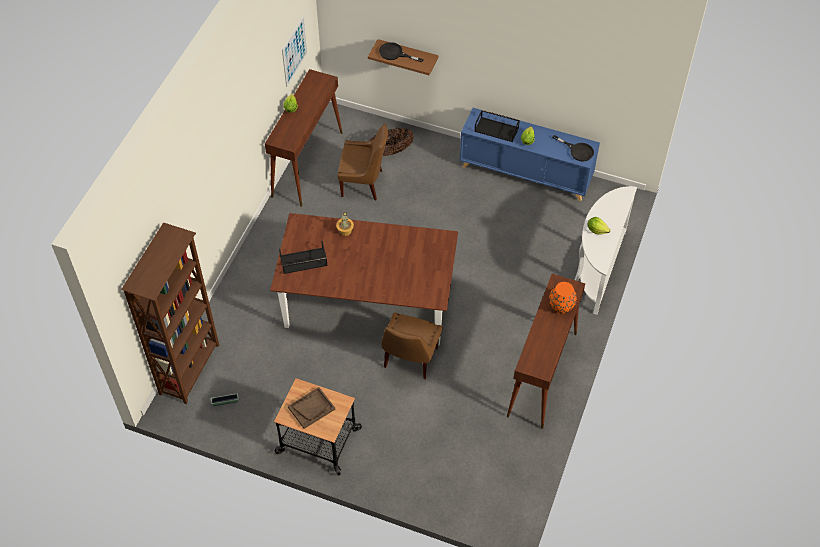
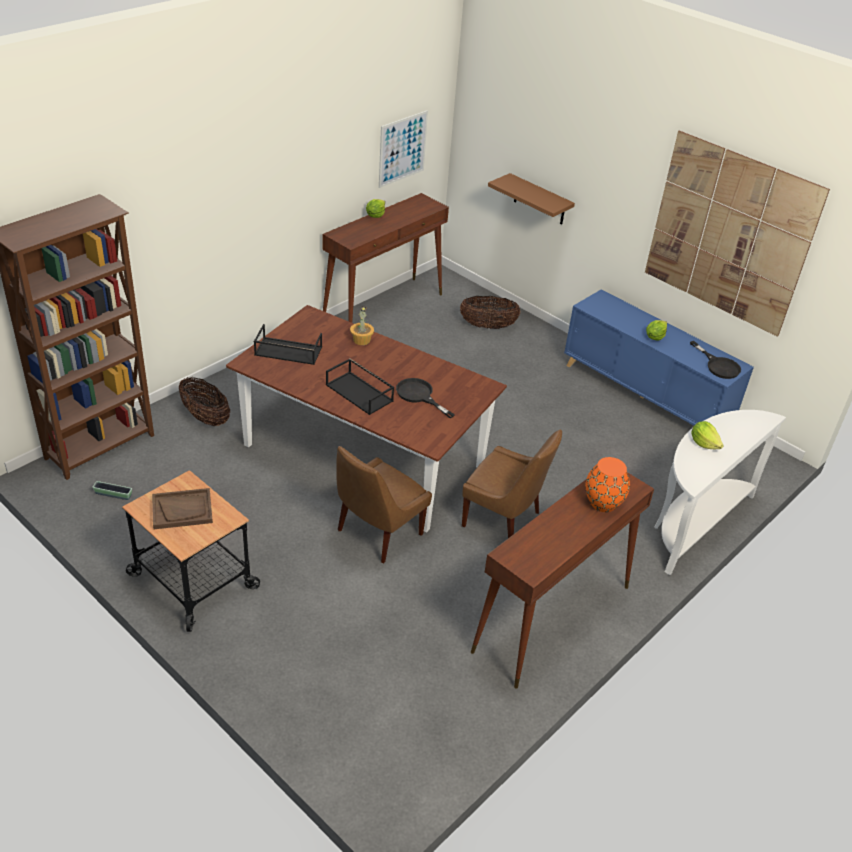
camera: 20 degrees right, 15 degrees down
(244, 315) = (205, 417): none -> basket
(364, 183) = (436, 344): brown chair -> brown chair (504, 520)
(395, 54) = (522, 188): black frying pan -> black frying pan (419, 396)
(497, 129) = (621, 316): black tray -> black tray (360, 393)
(564, 67) = (729, 233): none -> picture

